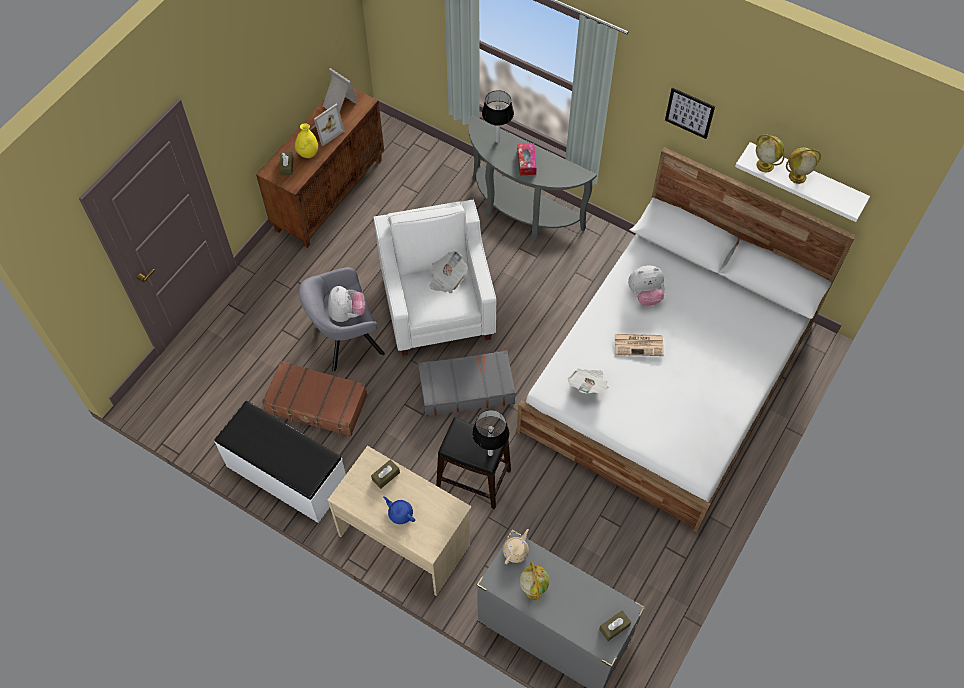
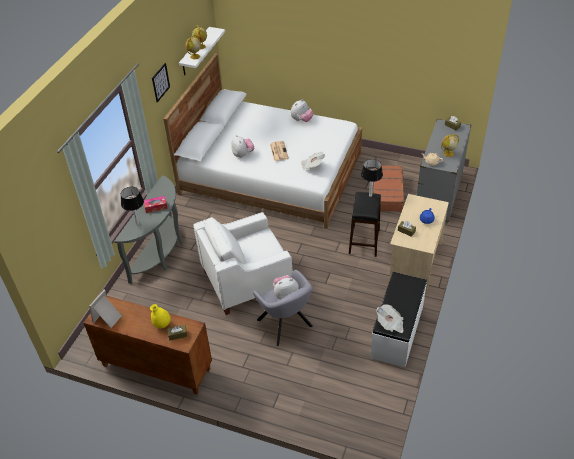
camera: 100 degrees left, 15 degrees down
(317, 404) = (341, 328): brown suitcase -> brown suitcase (388, 193)
(325, 131) = (138, 319): picture frame -> none
(447, 278) = (247, 245): newspaper -> newspaper (390, 324)
(466, 388) = (304, 256): grey suitcase -> none
(726, 399) = (301, 120): none -> plush toy

